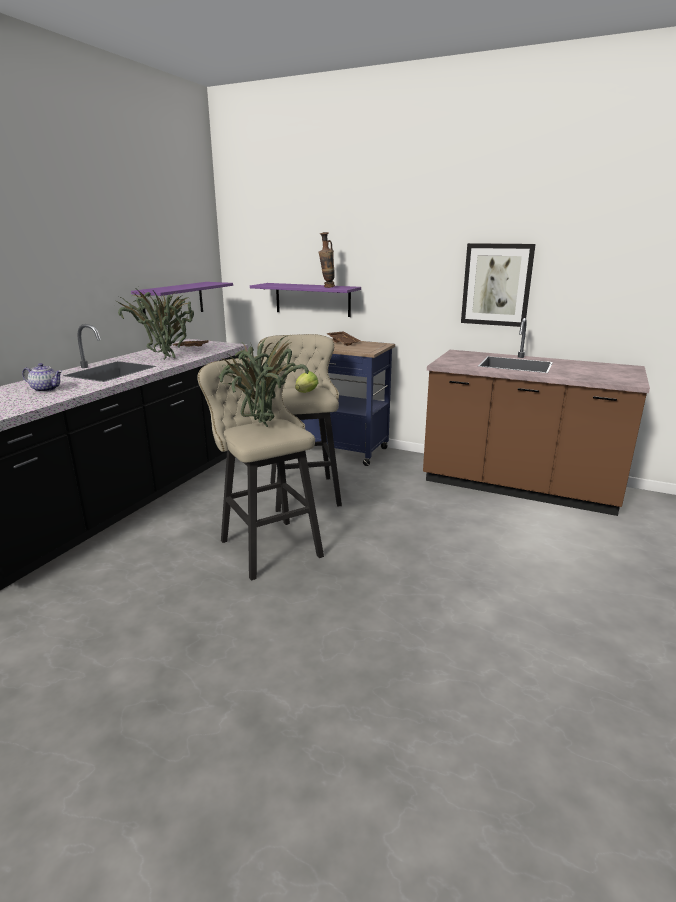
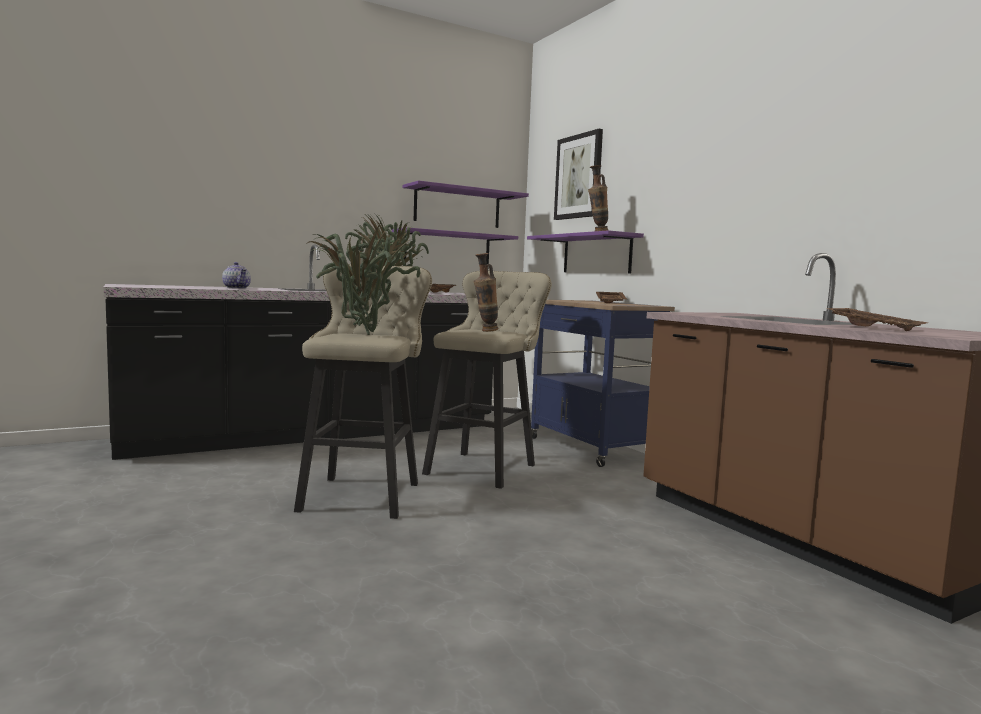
camera: 35 degrees right, 15 degrees down
(175, 259) = (457, 207): none -> purple shelf
(305, 393) = (485, 331): lettuce -> vase
(496, 285) = (802, 212): picture -> picture (579, 176)
(576, 372) = (874, 328): none -> brown tray

